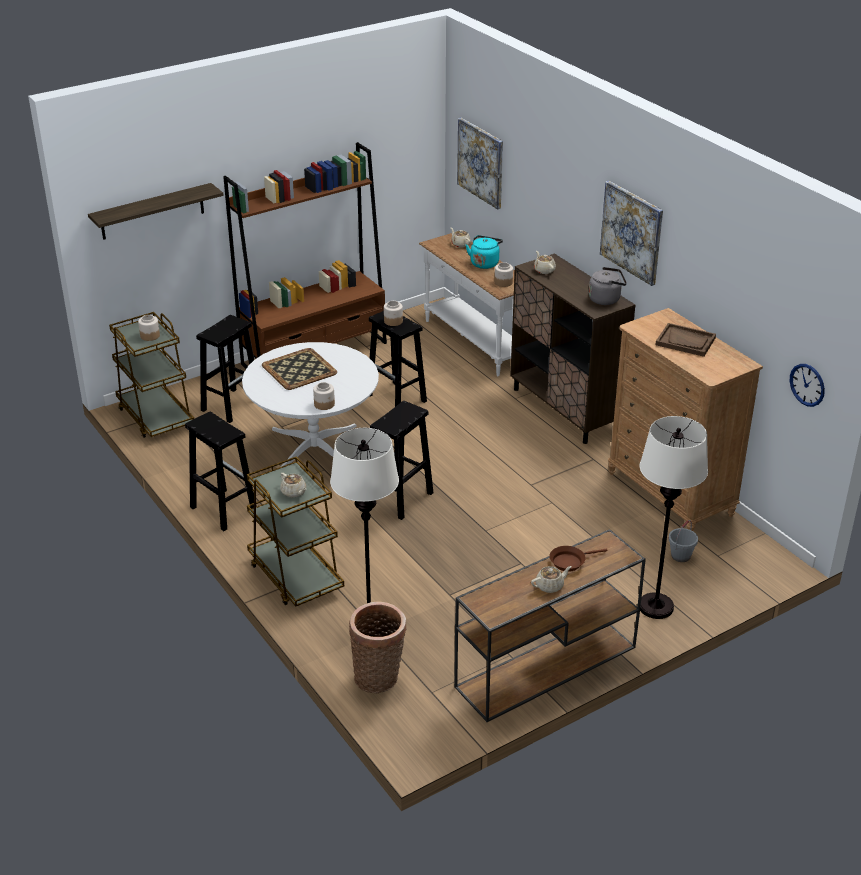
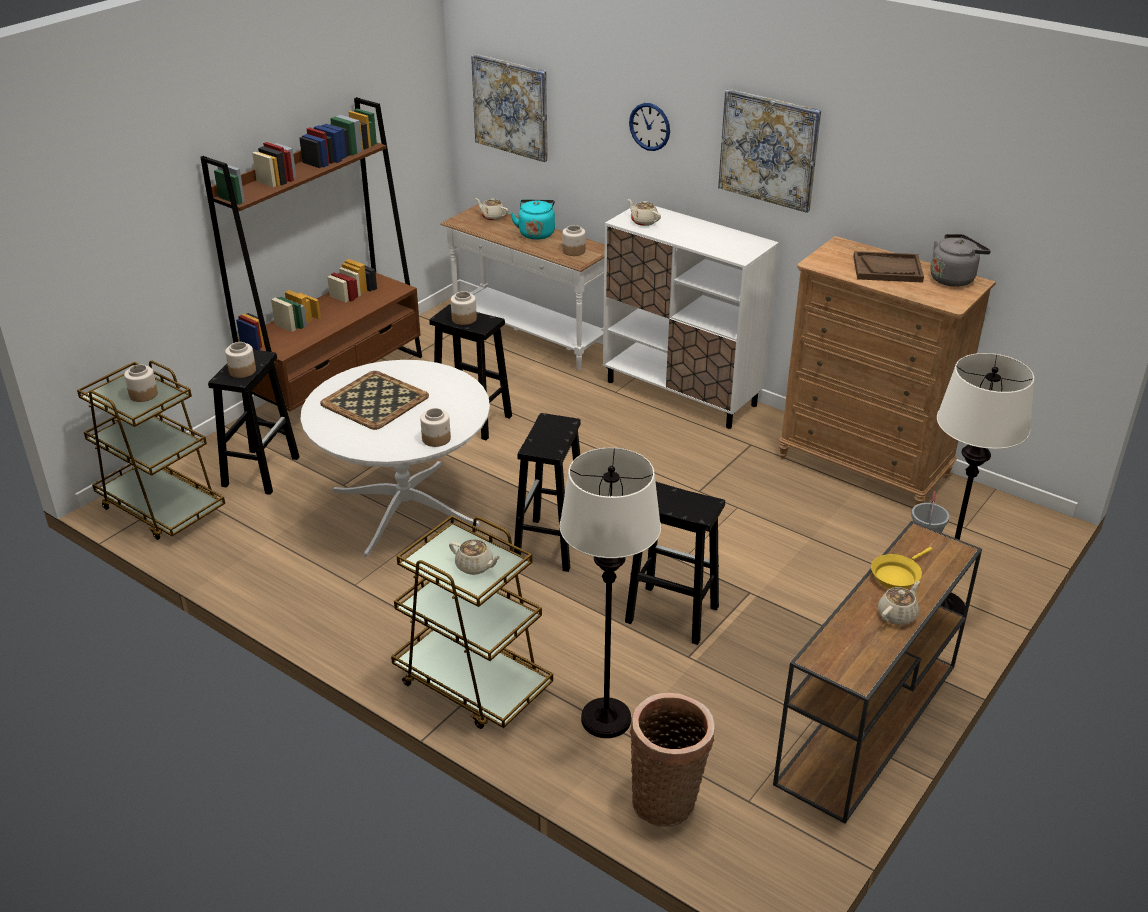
camera: 20 degrees left, 0 degrees up
(152, 211) = (112, 218): shelf -> none
(222, 331) = (242, 371): none -> jar
(223, 509) = (320, 614): black stool -> black stool (670, 614)
(565, 409) = (681, 393): brown cabinet -> white cabinet
(570, 561) = (897, 575): brown frying pan -> yellow frying pan
(606, 299) = (741, 242): grey kettle -> grey kettle (954, 278)
(807, 384) = (1068, 292): wall clock -> wall clock (650, 126)

